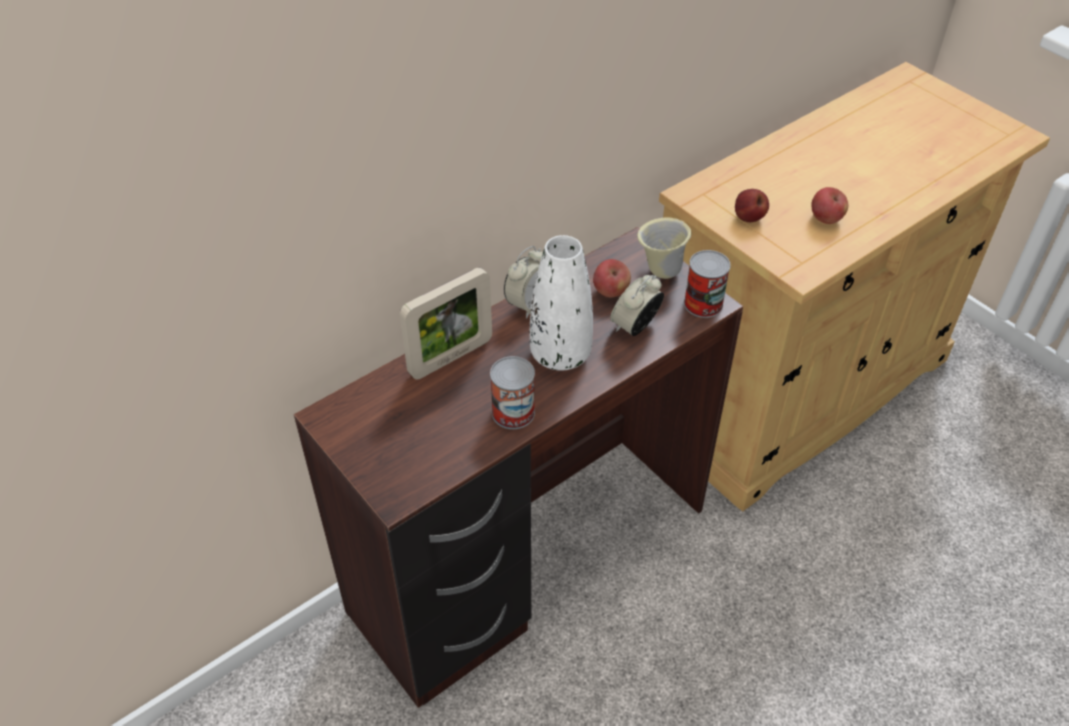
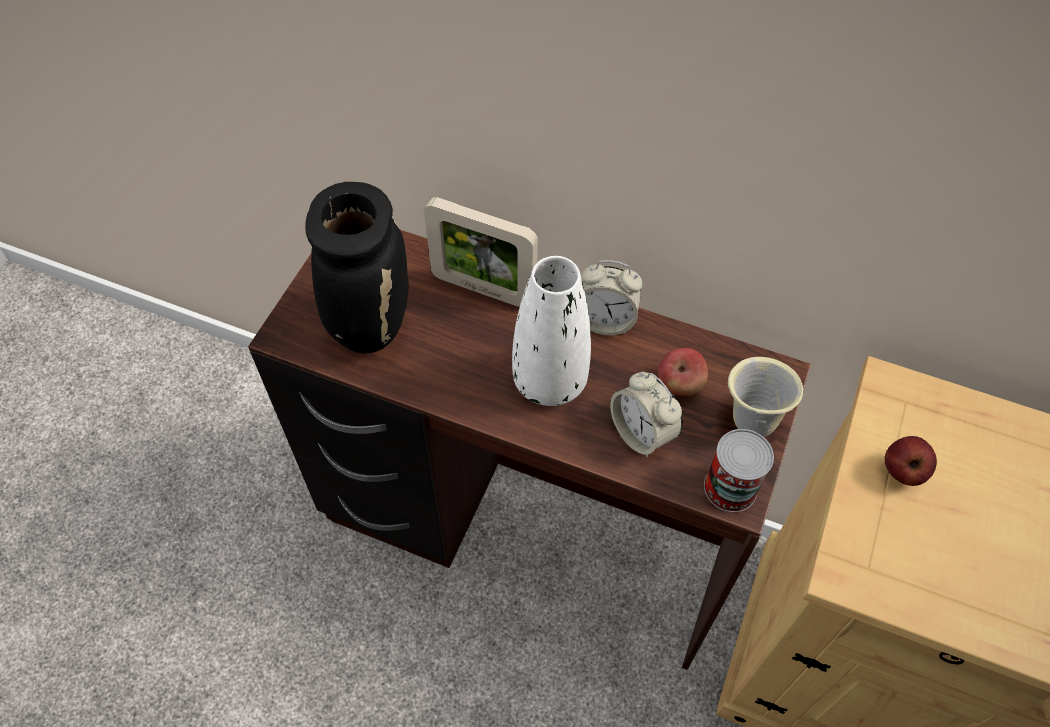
camera: 60 degrees right, 10 degrees up
(429, 437) = (369, 323): none -> black vase
(513, 412) = (443, 377): can -> none
(635, 326) = (642, 433): alarm clock -> alarm clock turned 135 degrees counterclockwise
(825, 219) = (980, 566): apple -> none

